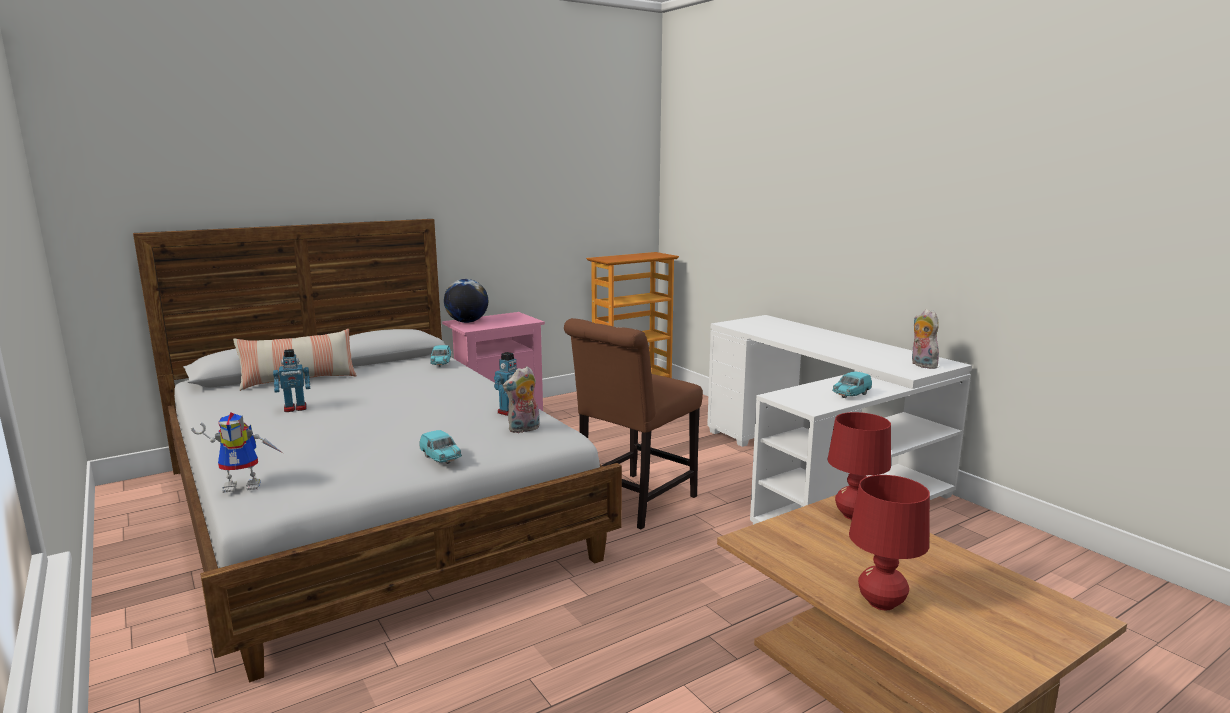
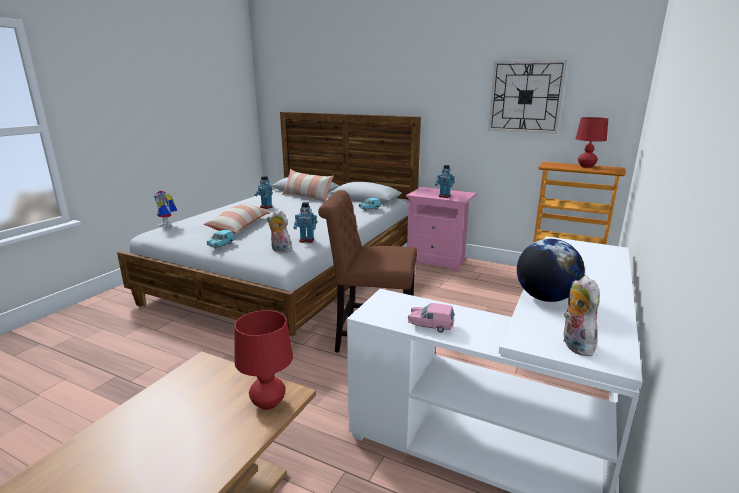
camera: 60 degrees right, 5 degrees up
(364, 437) = (239, 226): none -> pillow
(467, 322) = (428, 190): globe -> globe (545, 298)
(508, 322) = (444, 196): none -> toy robot
(557, 184) = (525, 97): none -> wall clock
(851, 395) = (430, 326): turquoise toy car -> pink toy car
(881, 603) = (110, 440): red table lamp -> red table lamp (586, 167)
(921, 365) = (574, 345): plush toy -> plush toy turned 45 degrees counterclockwise

